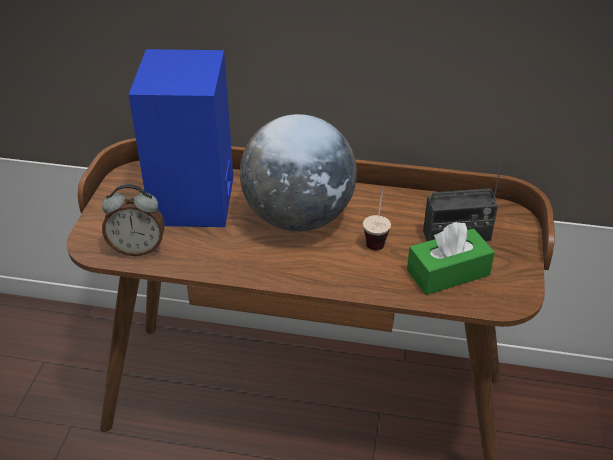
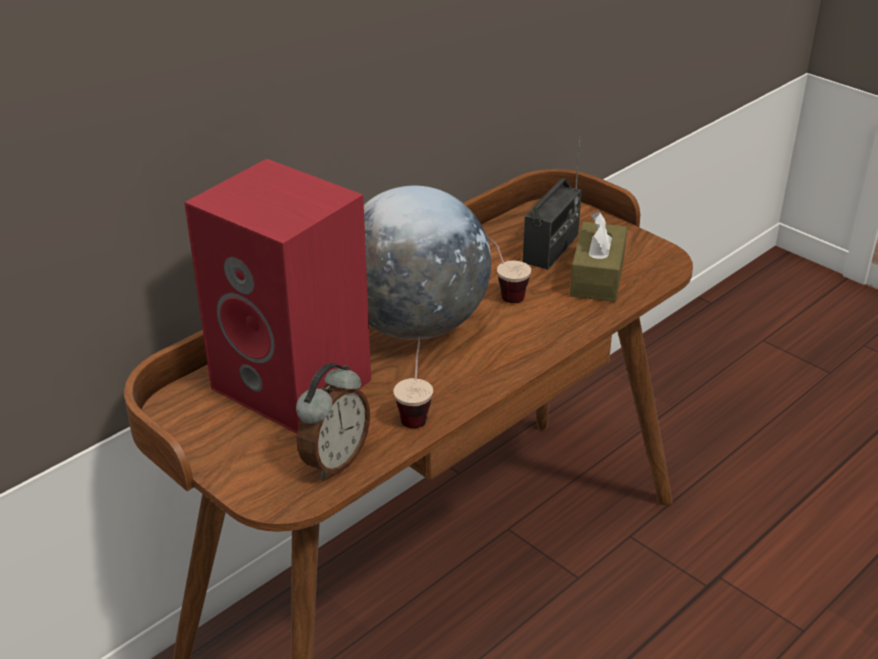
camera: 55 degrees left, 5 degrees down
(195, 202) = (296, 384): blue speaker -> red speaker
(211, 258) = (415, 410): none -> cup
(448, 273) = (597, 276): green tissue box -> brown tissue box

